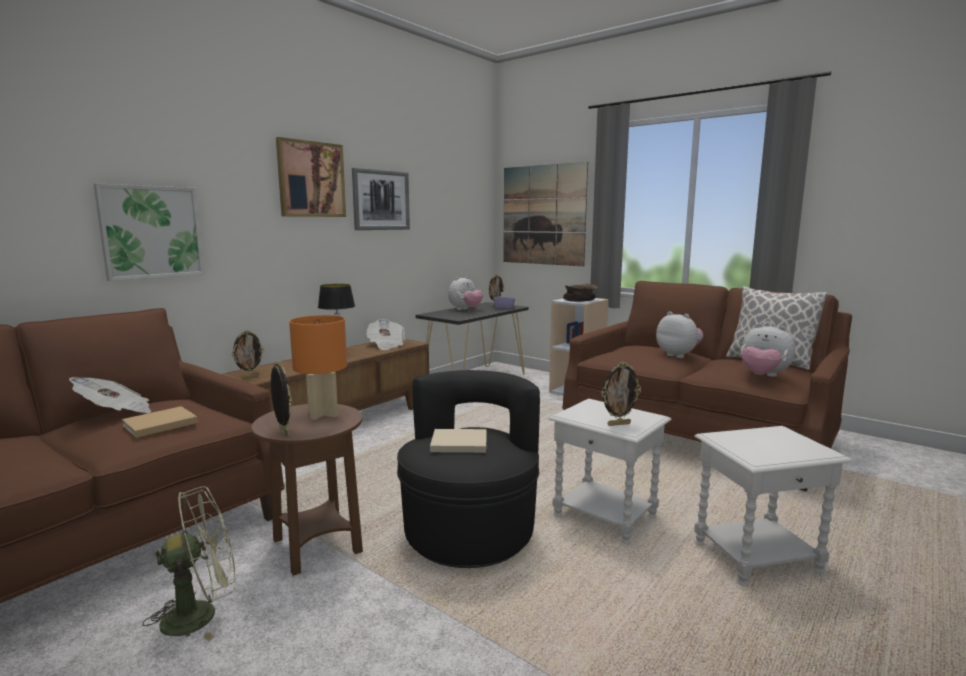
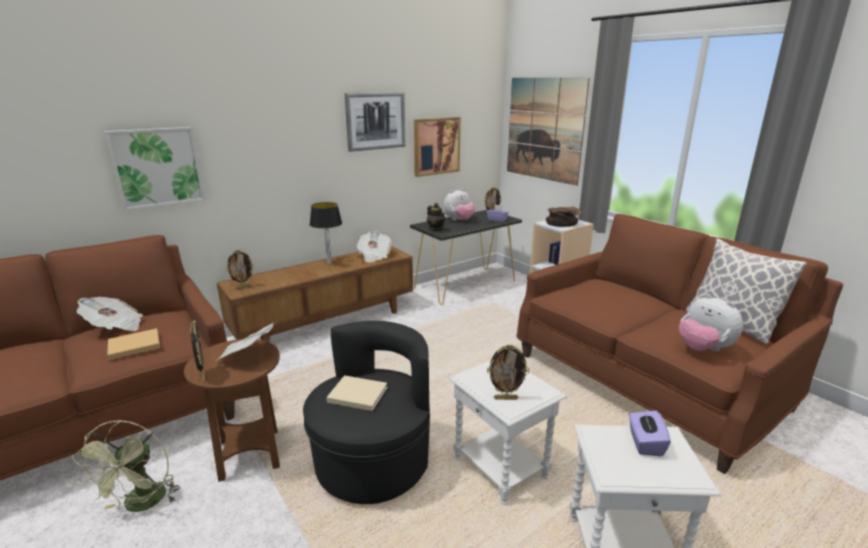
camera: 15 degrees right, 10 degrees up
(201, 614) = (142, 505): green fan -> green fan turned 105 degrees clockwise
(311, 179) = (303, 108): picture -> picture (436, 146)
(322, 414) = (247, 355): orange table lamp -> newspaper
(447, 316) = (436, 229): none -> teapot
(678, 355) = (634, 303): plush toy -> none
(766, 437) = (645, 443): none -> purple tissue box

